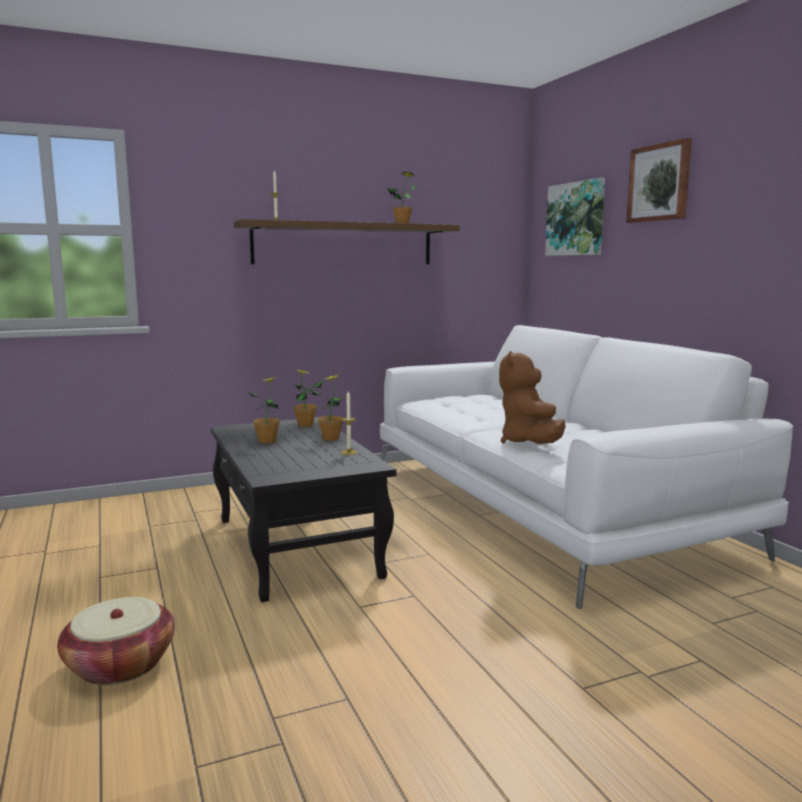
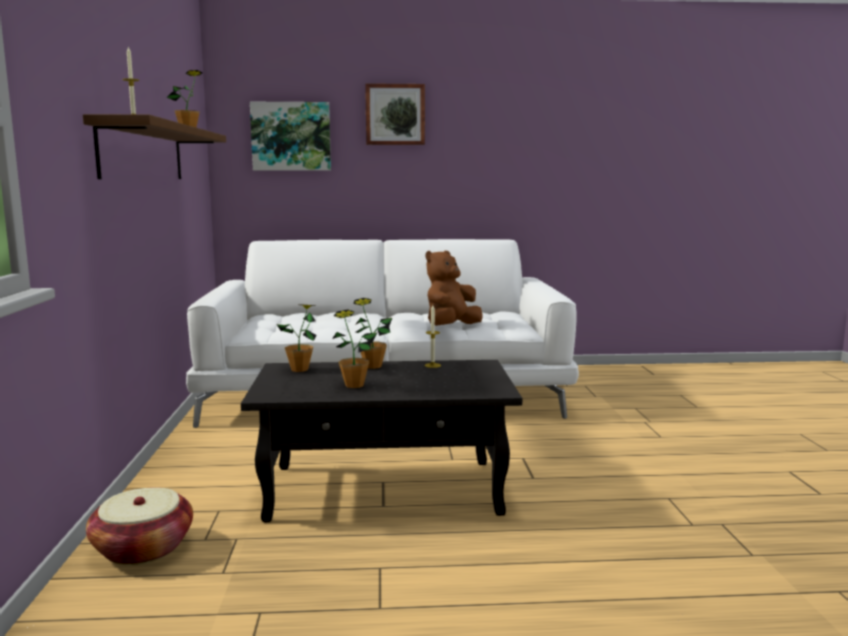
camera: 70 degrees left, 0 degrees up
(120, 664) = (605, 588): basket -> basket (143, 548)
(529, 443) = (451, 327): brown plush toy -> brown plush toy turned 105 degrees clockwise

